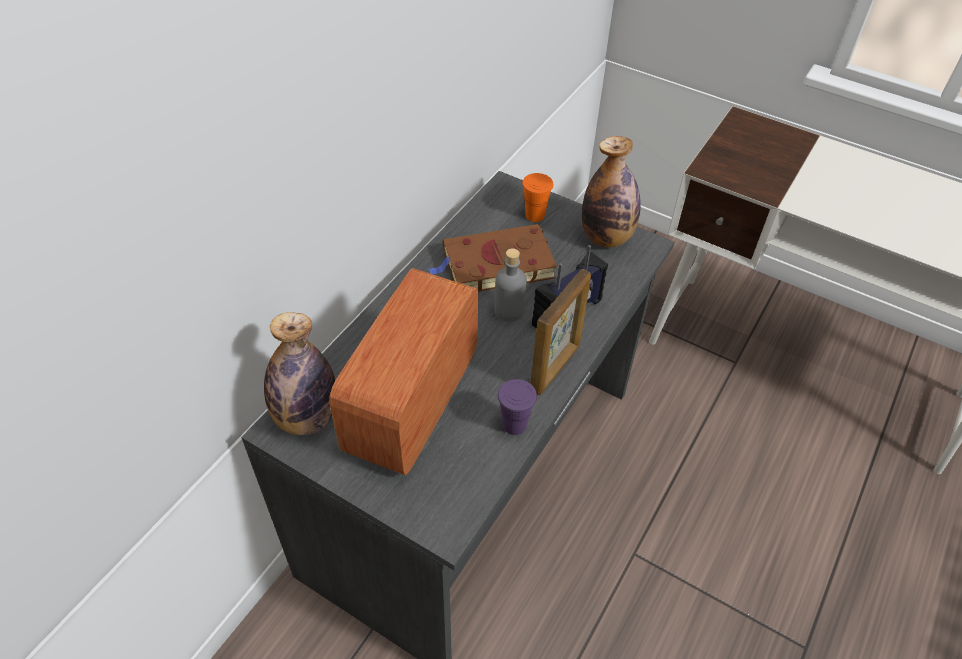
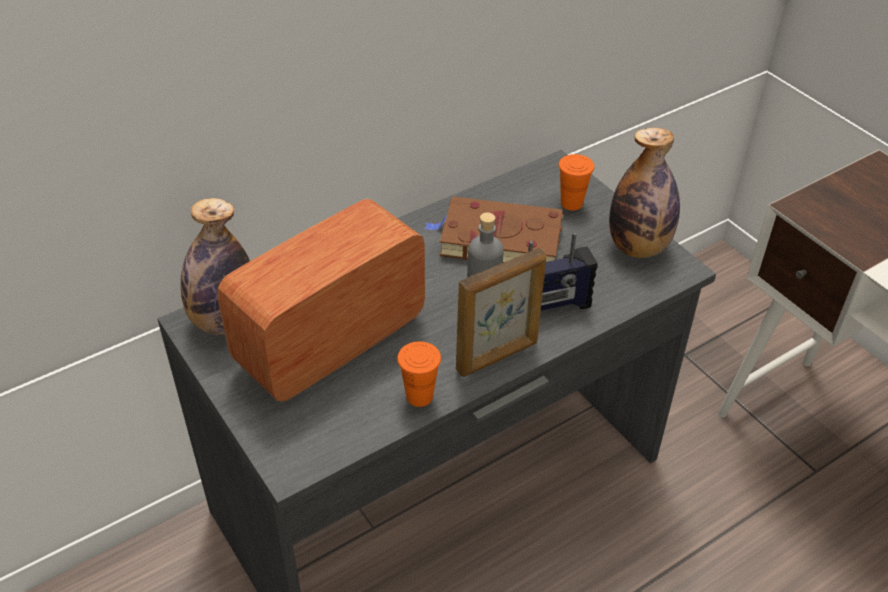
camera: 25 degrees right, 5 degrees down
(514, 425) = (419, 396): purple cup -> orange cup

